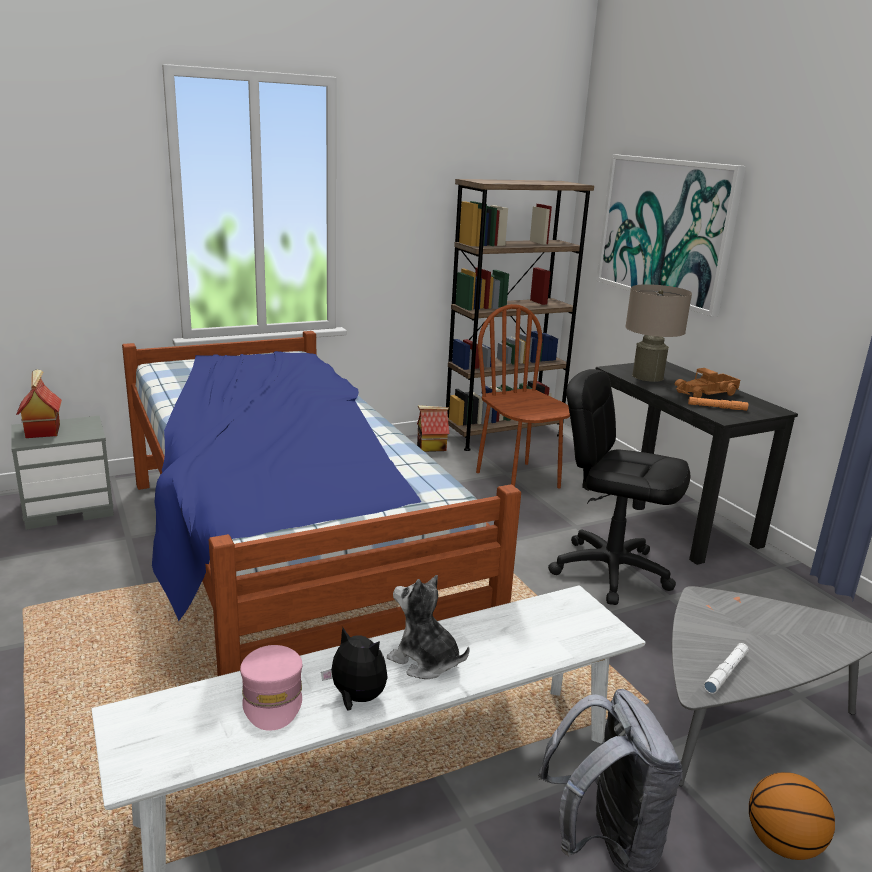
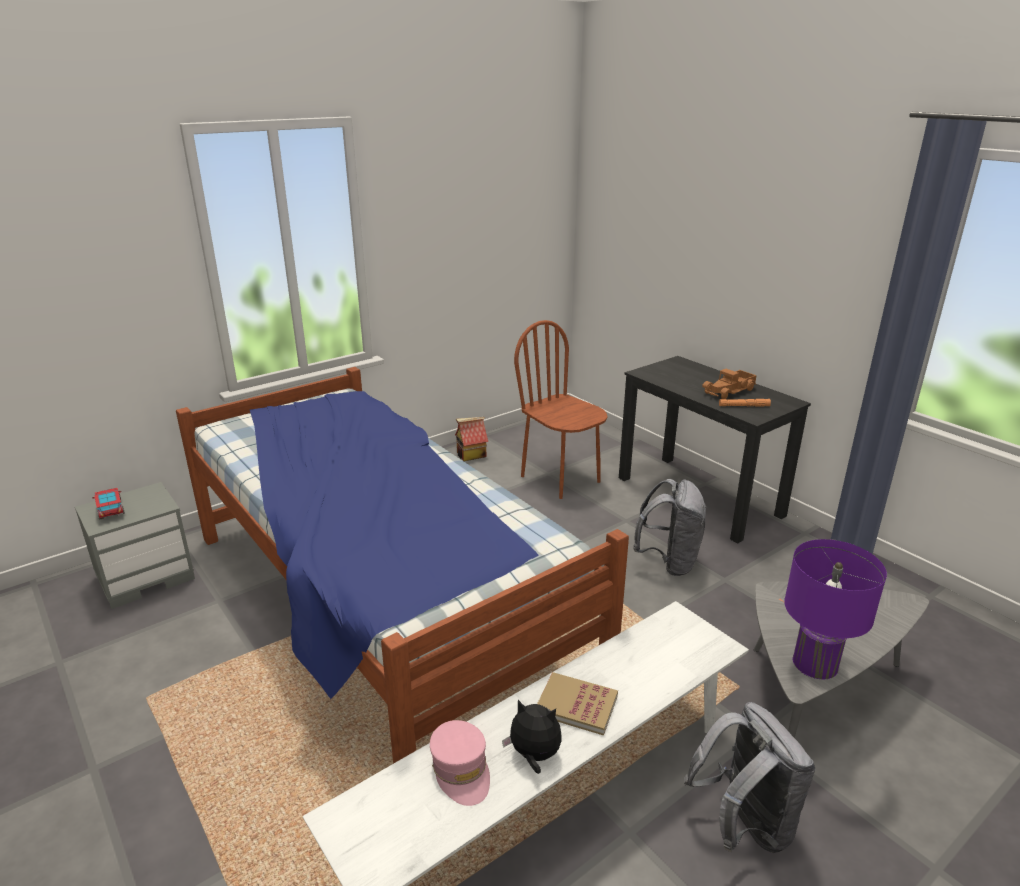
camera: 10 degrees left, 5 degrees up
(42, 430) = (110, 509): toy house -> toy car
(424, 661) = (576, 705): plush toy -> book
(503, 434) = (531, 431): brown bookcase -> none
(610, 571) = (669, 562): black office chair -> grey backpack
(647, 376) = (673, 378): beige table lamp -> none
(665, 230) = (671, 238): picture -> none
(726, 672) = (815, 663): white flashlight -> purple table lamp
(783, 844) = (878, 797): basketball -> none

